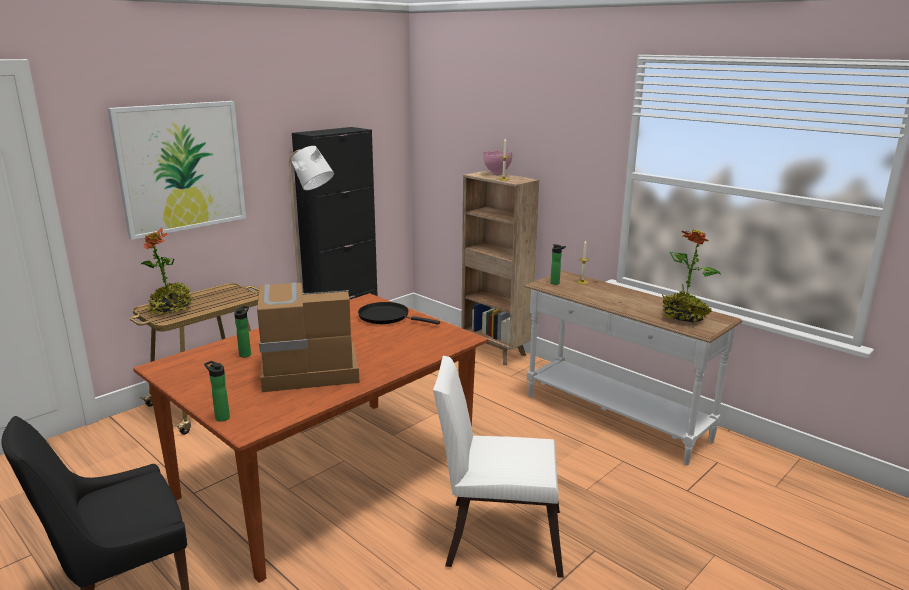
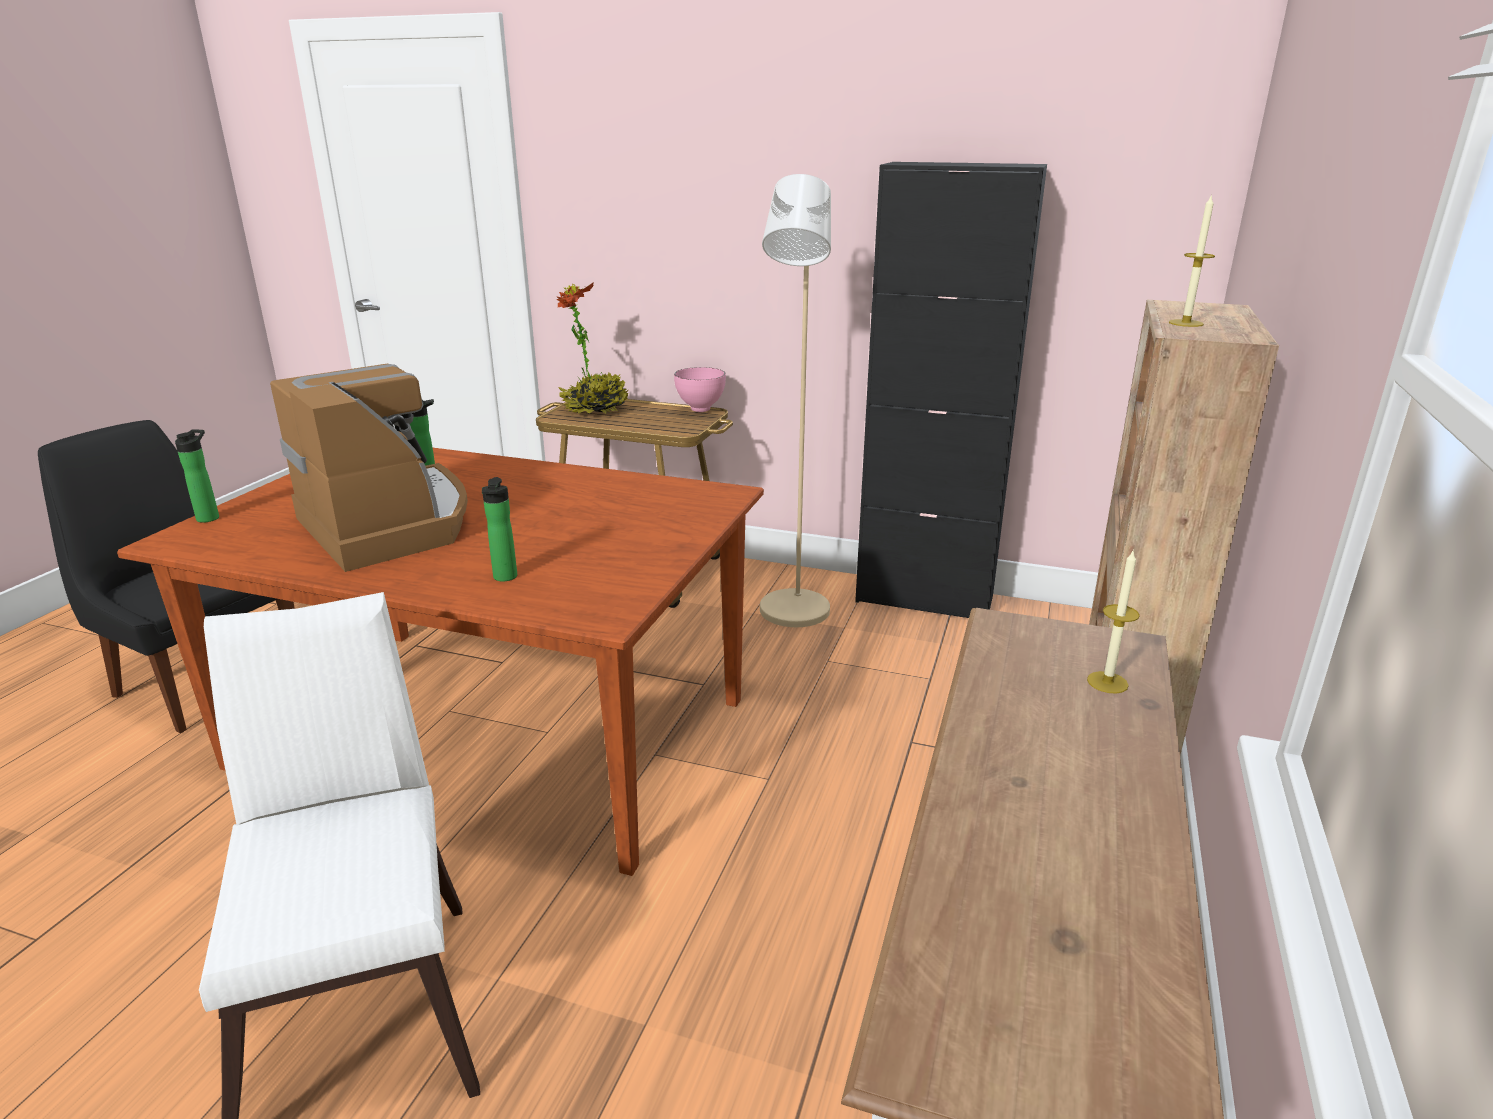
camera: 65 degrees right, 5 degrees up
(181, 167) = (684, 199): picture -> none
(387, 317) = (655, 526): black frying pan -> none
(497, 174) = (1230, 314): pink bowl -> pink bowl (701, 410)
(556, 283) = (1037, 645): bottle -> bottle (504, 578)
(684, 317) = (1024, 969): potted plant -> none

